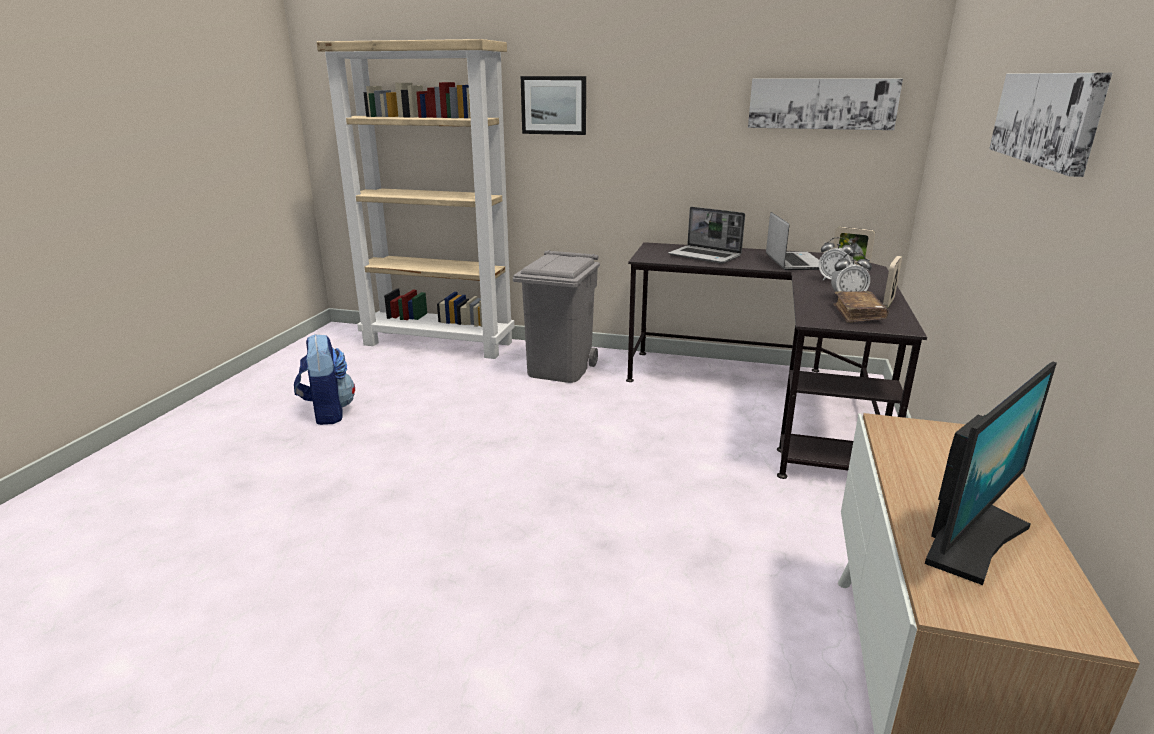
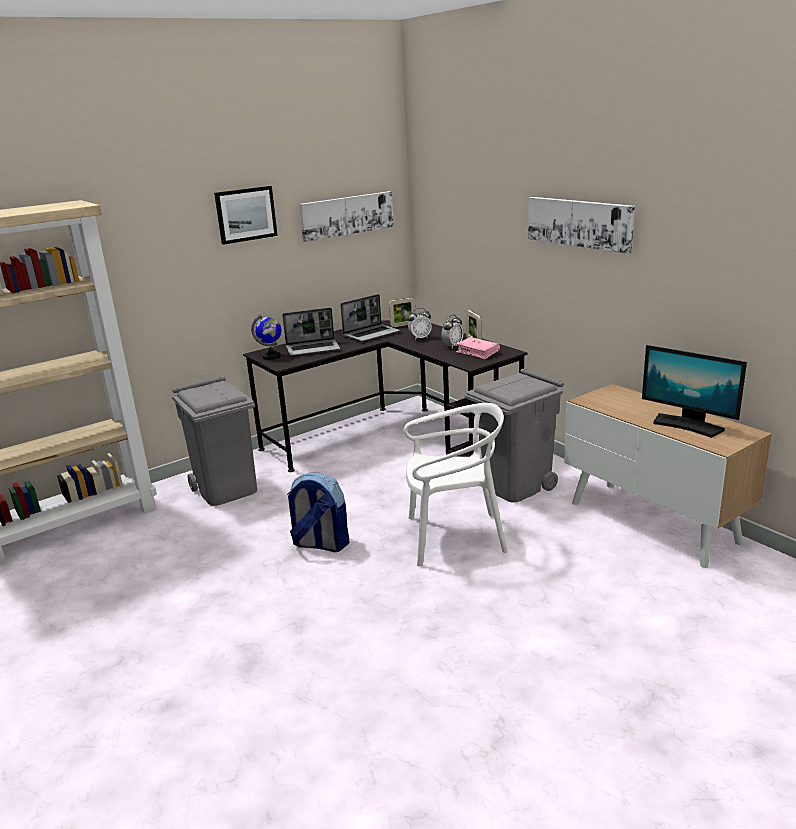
camera: 50 degrees left, 0 degrees up
(327, 412) = (105, 625): backpack -> backpack (320, 544)
(554, 105) = (138, 252): picture -> picture (246, 214)
(636, 520) = (454, 537): none -> white chair
(656, 250) = (271, 356): none -> globe
(793, 262) = (371, 334): laptop -> laptop turned 105 degrees clockwise
(806, 517) = (515, 485): none -> grey trash can
(858, 314) = (478, 352): brown book -> pink book
(972, 540) = (687, 425): monitor -> monitor turned 135 degrees clockwise

